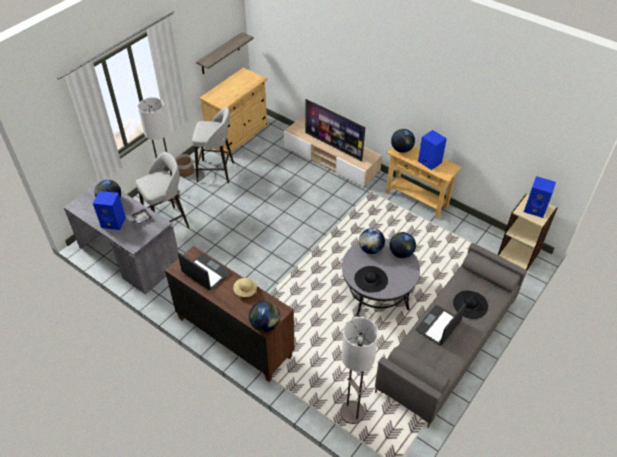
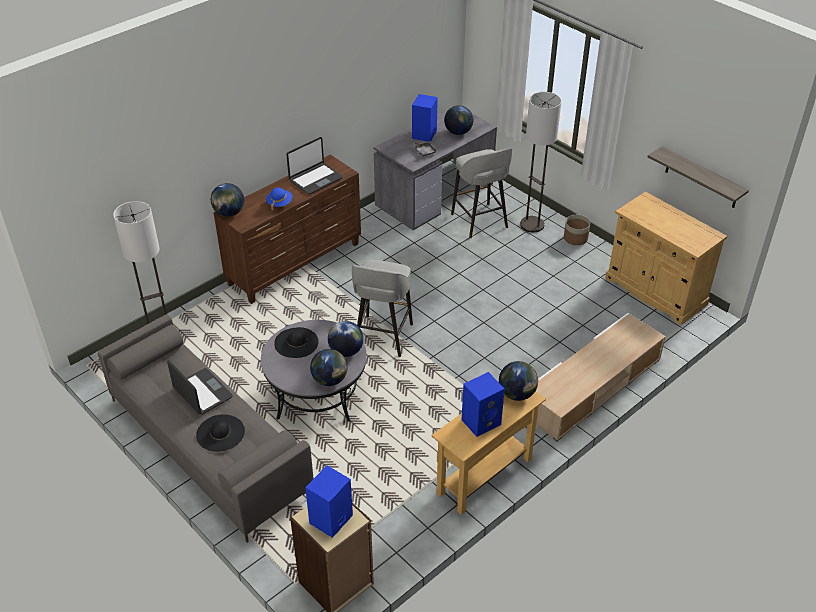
camera: 100 degrees right, 5 degrees down
(217, 172) = (572, 266): grey stool -> grey stool (382, 337)
(245, 291) = (279, 203): beige hat -> blue hat
(334, 146) = (587, 363): television -> none

